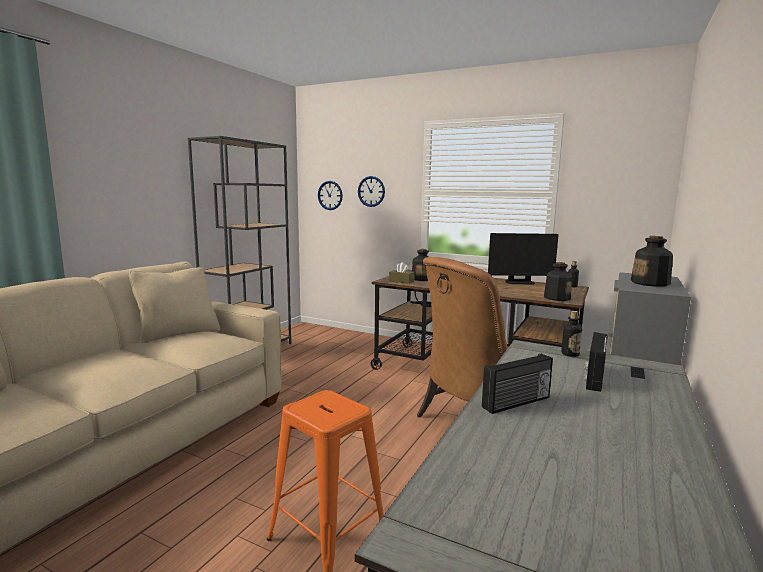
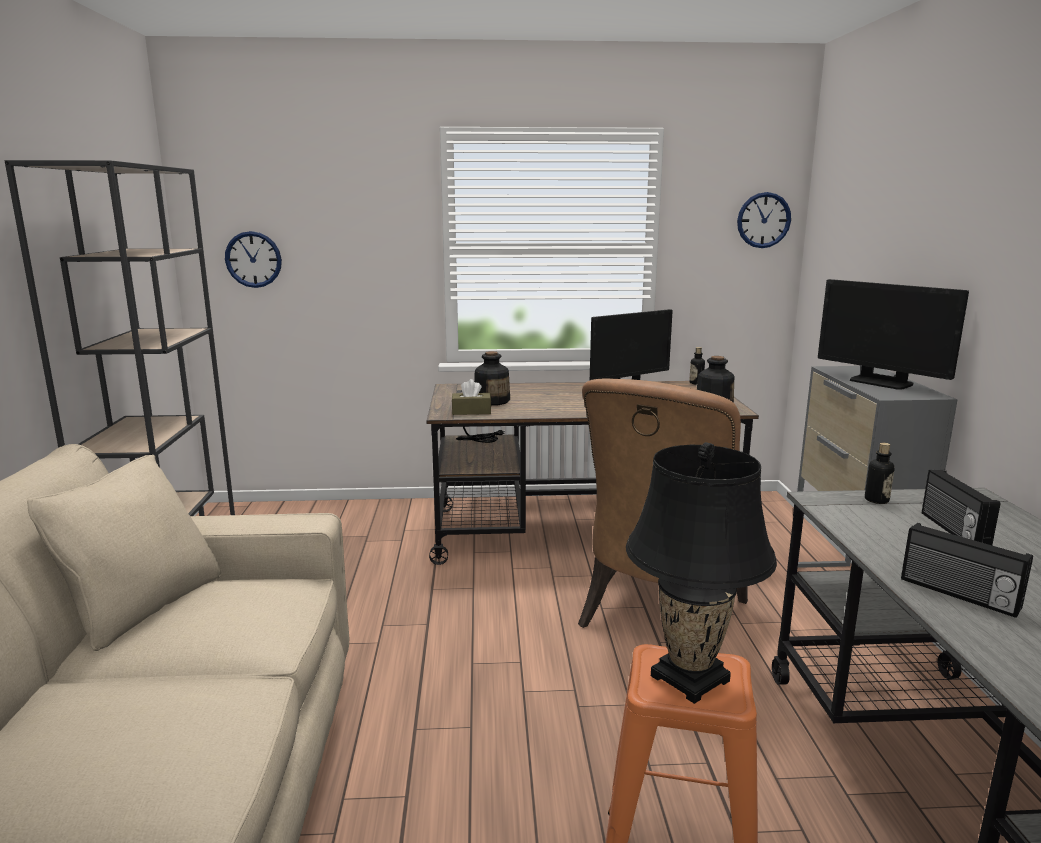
camera: 30 degrees left, 5 degrees up
(324, 408) = (689, 678): none -> black table lamp
(371, 191) = (343, 250): wall clock -> wall clock (763, 220)
(517, 403) = (958, 595): radio -> radio turned 105 degrees clockwise
(650, 283) = (881, 382): bottle -> monitor

